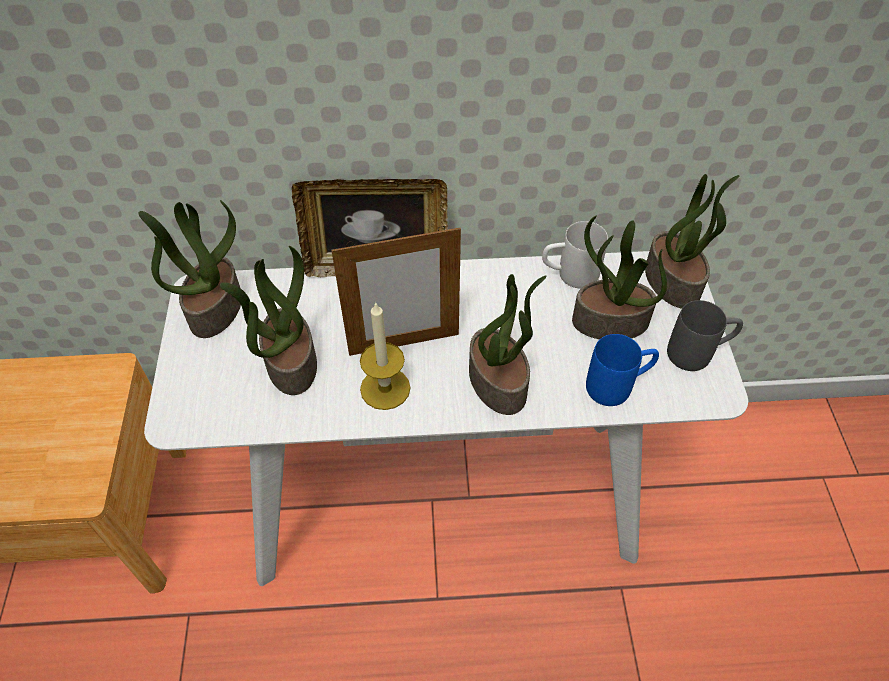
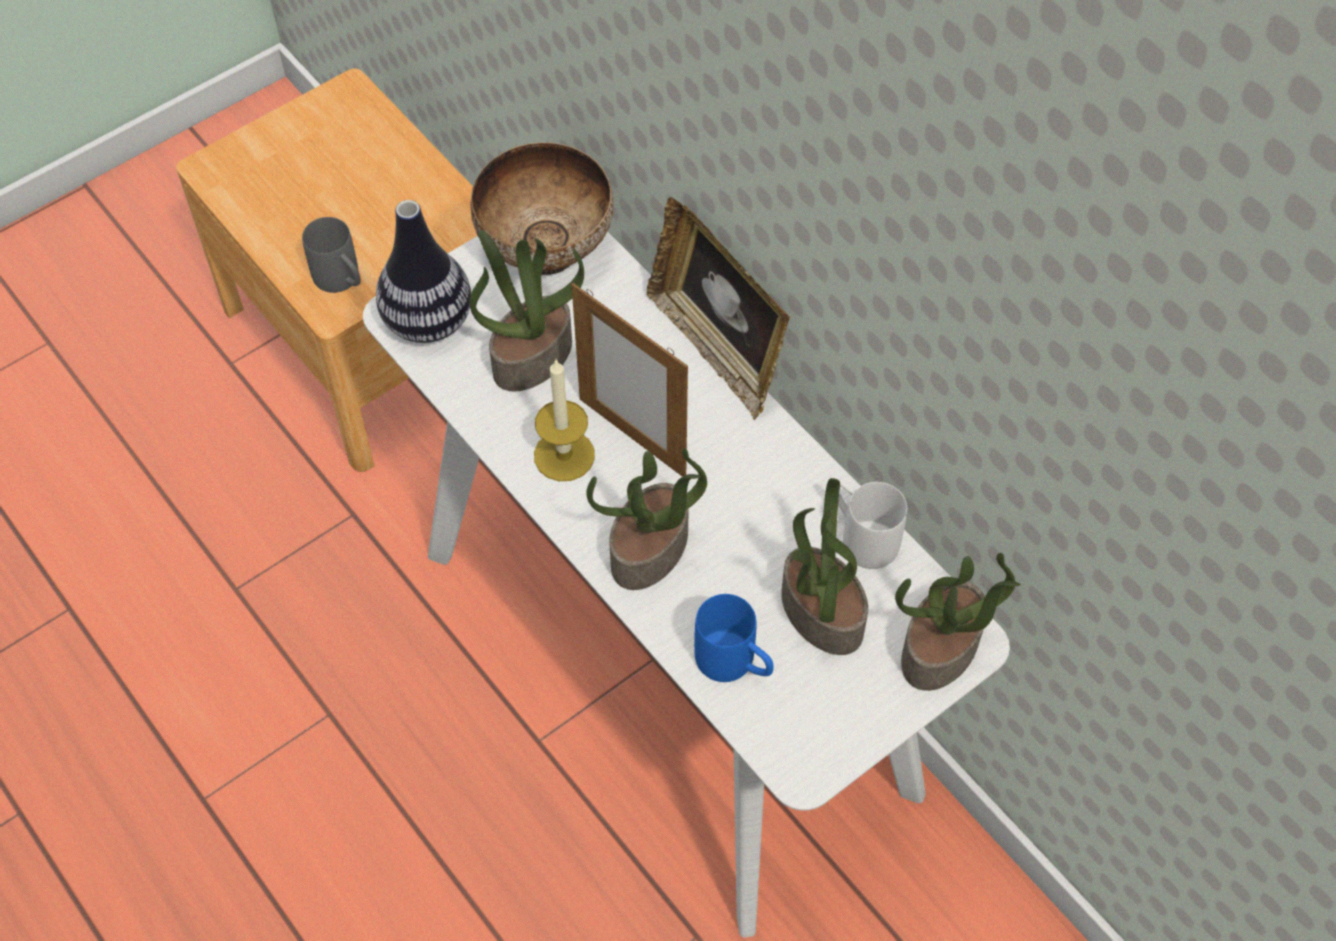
camera: 55 degrees right, 5 degrees up
(200, 407) = (428, 321): none -> vase
(215, 308) = (546, 249): potted plant -> bowl
(699, 353) = (848, 725): grey mug -> grey mug (342, 281)

